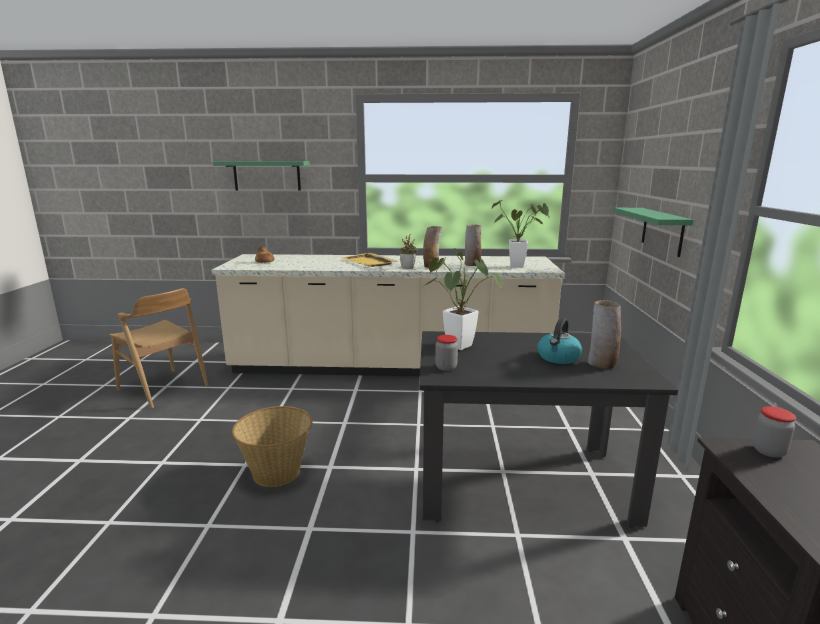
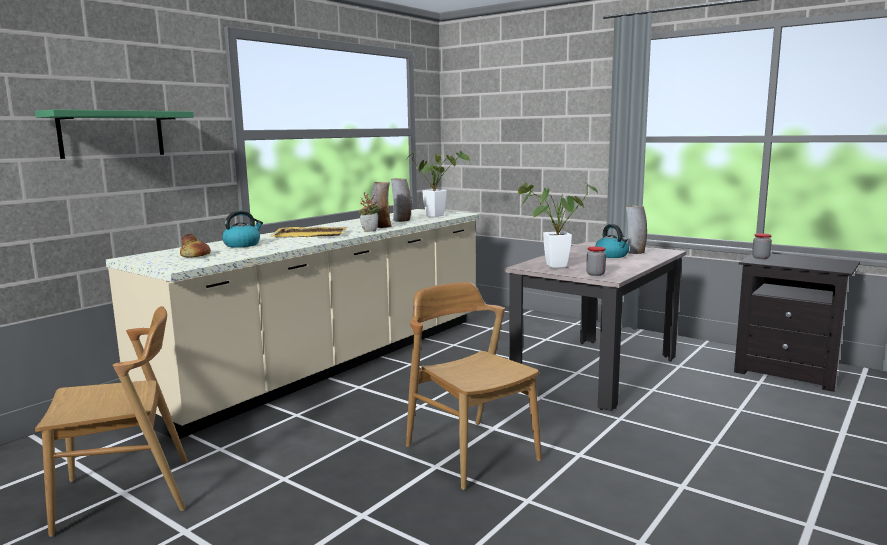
camera: 55 degrees left, 5 degrees down
(277, 472) = (471, 453): basket -> brown chair
(312, 260) = (242, 245): none -> kettle
(521, 482) = (596, 371): black dining table -> beige dining table
(662, 231) = (532, 168): green shelf -> none

